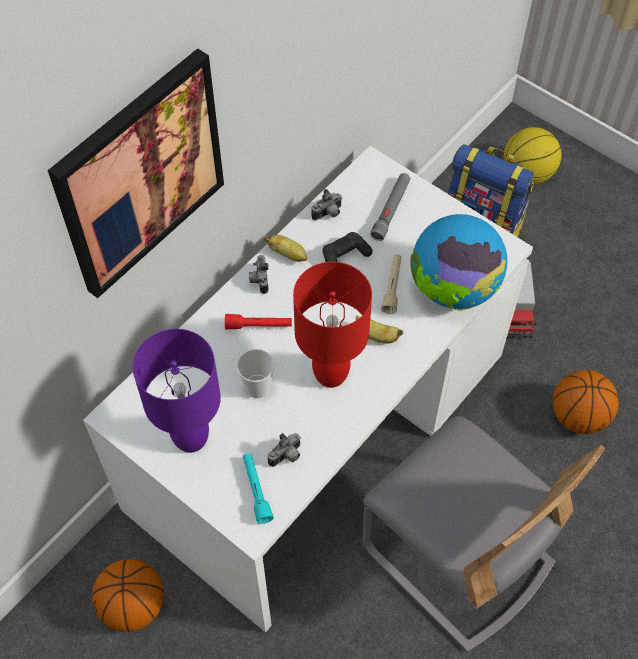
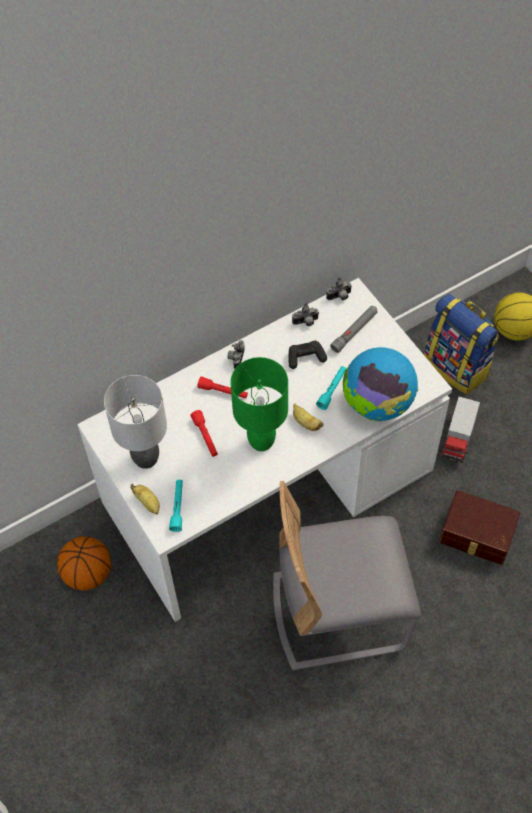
camera: 20 degrees right, 0 degrees up
(140, 174) = (145, 263): picture -> none
(190, 439) = (145, 459): purple table lamp -> grey table lamp
(257, 389) = (205, 437): cup -> red flashlight
(287, 456) = (208, 490): camera -> camera (339, 297)
(288, 254) = (264, 345): banana -> banana (148, 503)
(330, 375) = (261, 442): red table lamp -> green table lamp
(392, 287) = (332, 390): beige flashlight -> turquoise flashlight
(457, 556) = (338, 611): grey chair -> grey chair turned 105 degrees clockwise
(578, 416) = (477, 535): basketball -> brown storage box

